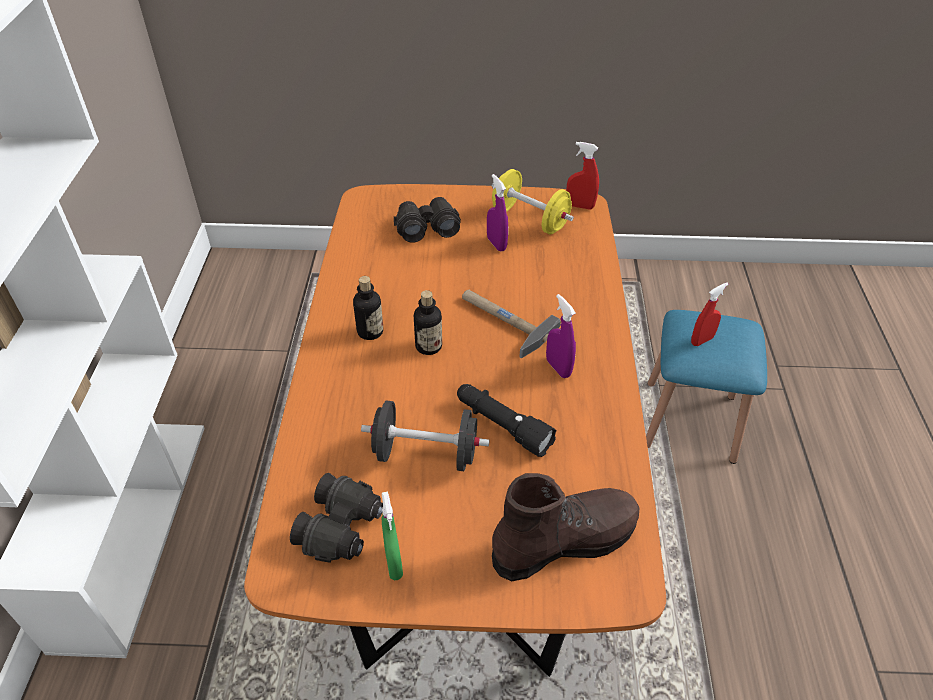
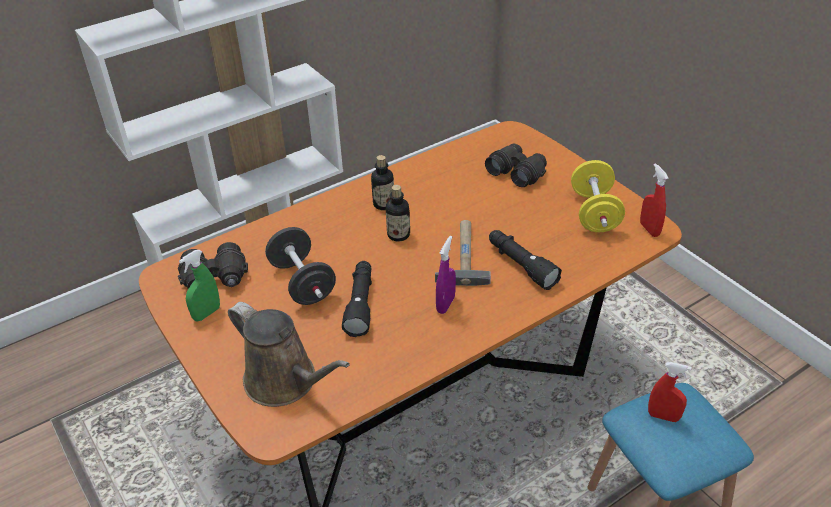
camera: 55 degrees right, 5 degrees down
(496, 244) = (543, 211): purple spray bottle -> none
(552, 295) = (521, 265): none -> black flashlight
(564, 541) = (285, 382): brown boot -> brown watering can

